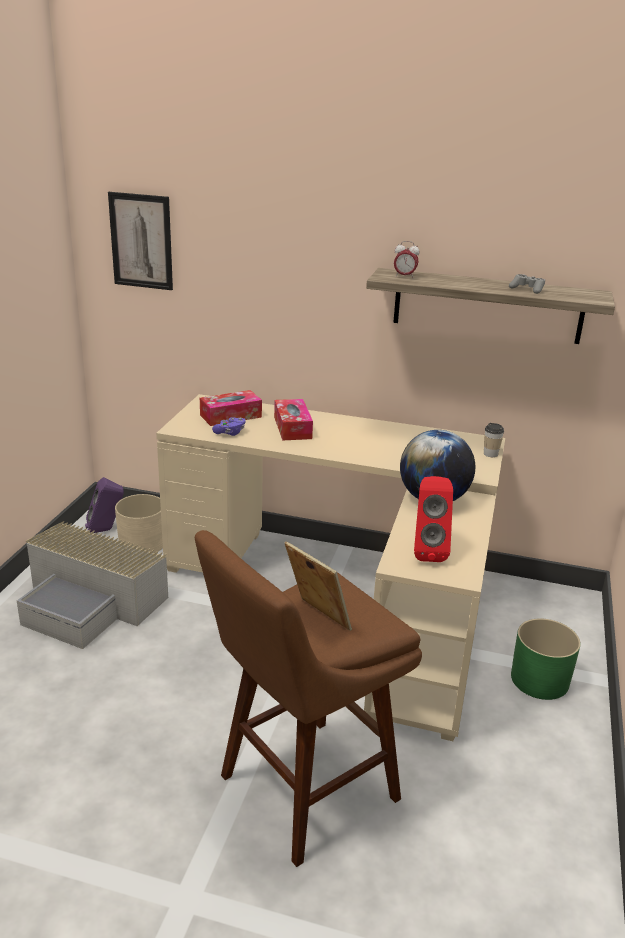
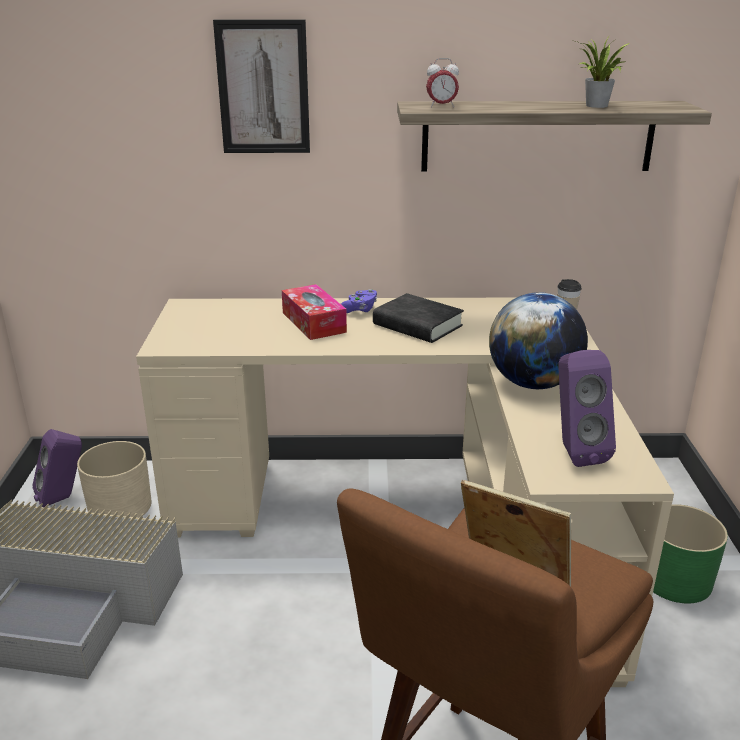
camera: 15 degrees left, 0 degrees up
(141, 241) = (63, 98): picture -> picture (263, 88)
(230, 416) = (226, 320): tissue box -> none
(230, 433) = (237, 341): purple game controller -> purple game controller (359, 310)
(368, 442) = (417, 325): none -> black book
(428, 551) = (574, 452): red speaker -> purple speaker
(527, 289) = (596, 106): grey game controller -> potted plant

